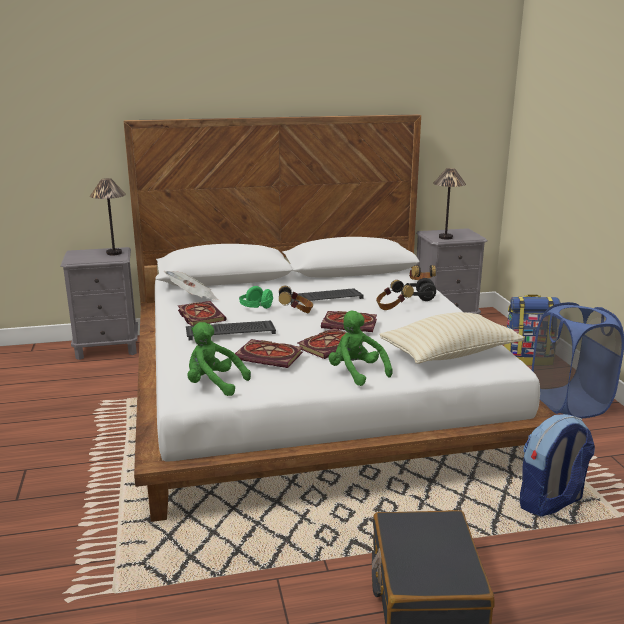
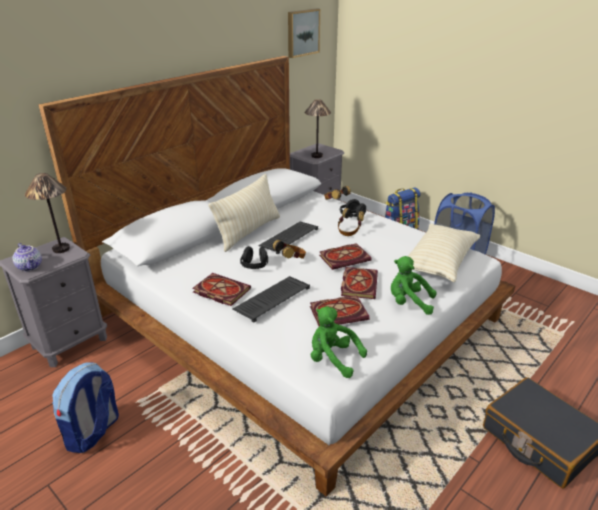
camera: 35 degrees left, 10 degrees up
(79, 258) = (30, 267): none -> teapot
(193, 298) = (184, 273): newspaper -> none
(214, 384) = (333, 359): green plush toy -> green plush toy turned 45 degrees clockwise
(256, 308) = (255, 266): green headphones -> black headphones
(294, 285) = (248, 232): none -> beige pillow
(453, 92) = (302, 32): none -> picture
(550, 503) = (526, 342): backpack -> backpack (93, 432)

